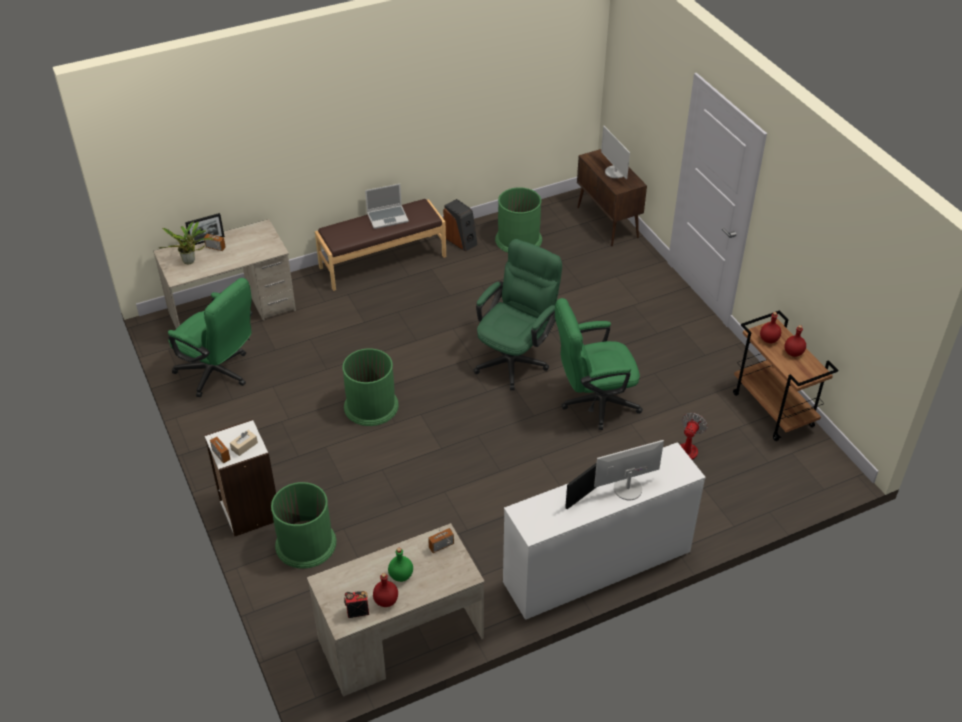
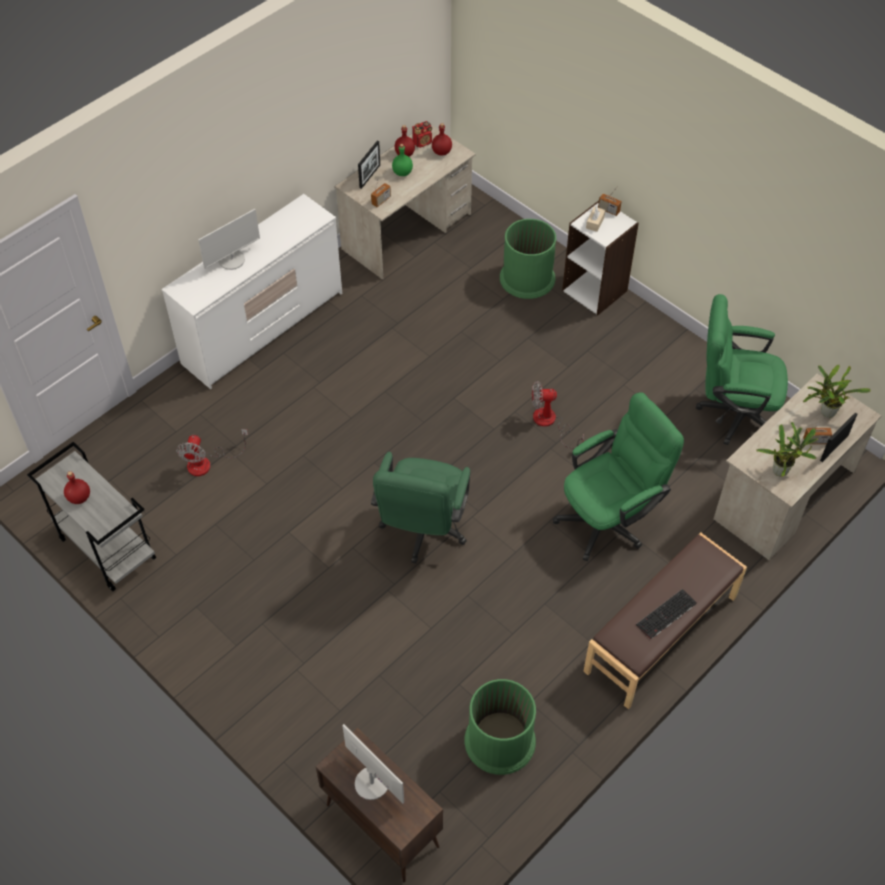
camera: 160 degrees right, 10 degrees up
(255, 237) = (782, 470): none -> potted plant
(371, 406) = (550, 423): green trash can -> fan
(388, 217) = (666, 615): laptop -> keyboard
(461, 240) = (579, 711): speaker -> none
(581, 496) = (270, 242): picture frame -> picture frame (370, 176)
(593, 403) = (314, 497): green office chair -> green office chair (609, 518)
(768, 339) = (109, 509): red bottle -> red bottle (442, 152)
(774, 410) = (106, 548): brown cart -> grey cart

